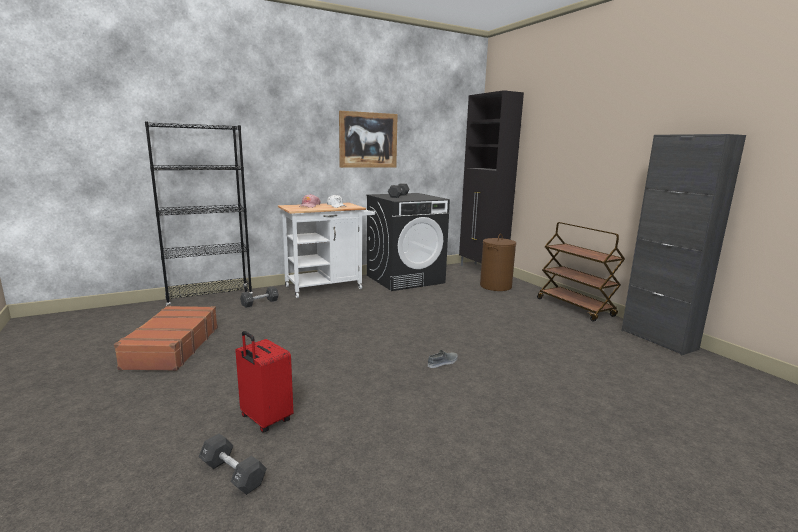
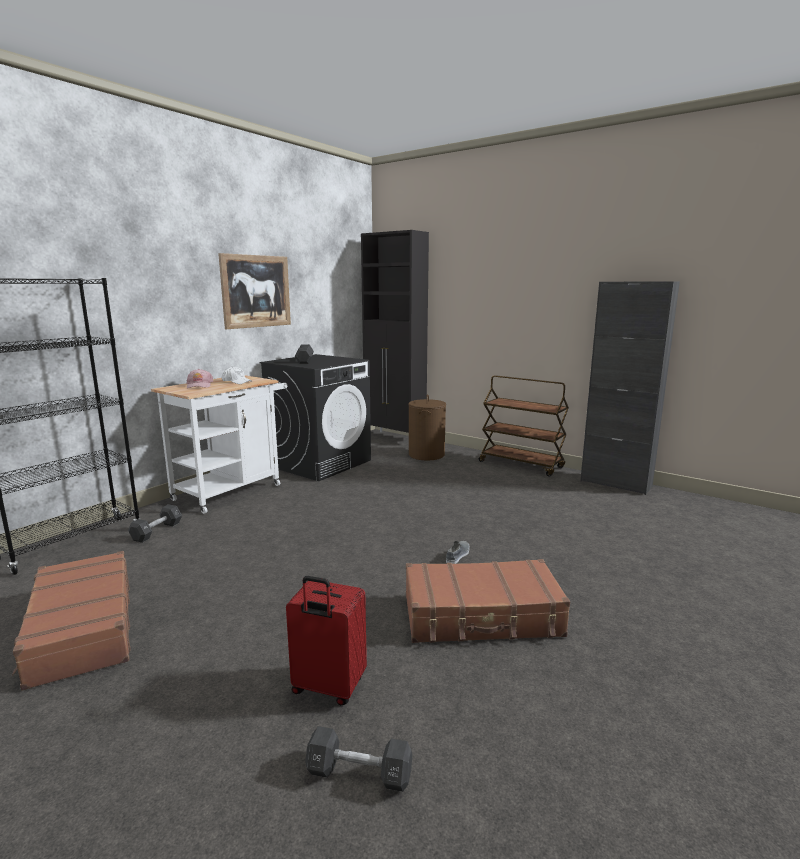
camera: 25 degrees left, 0 degrees up
(415, 409) = (482, 616): none -> brown suitcase

